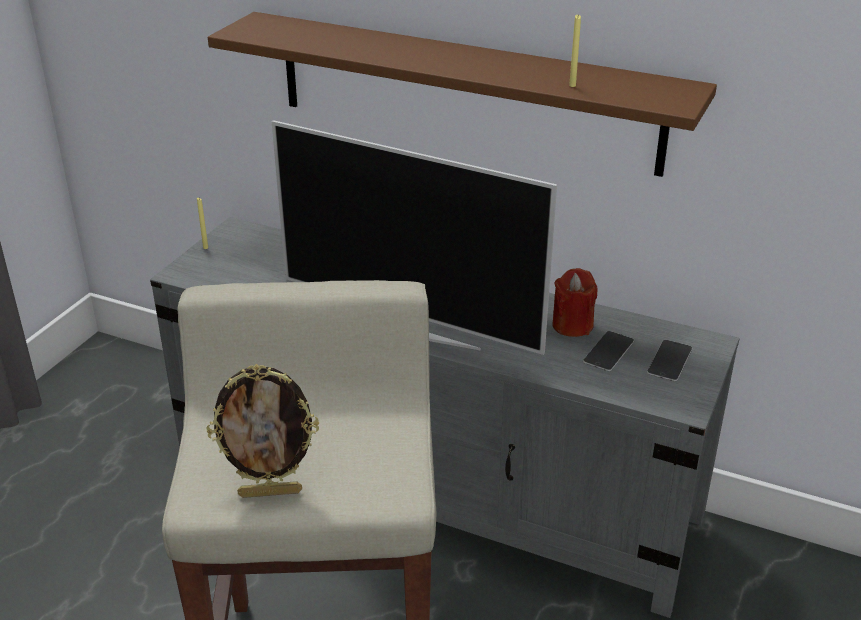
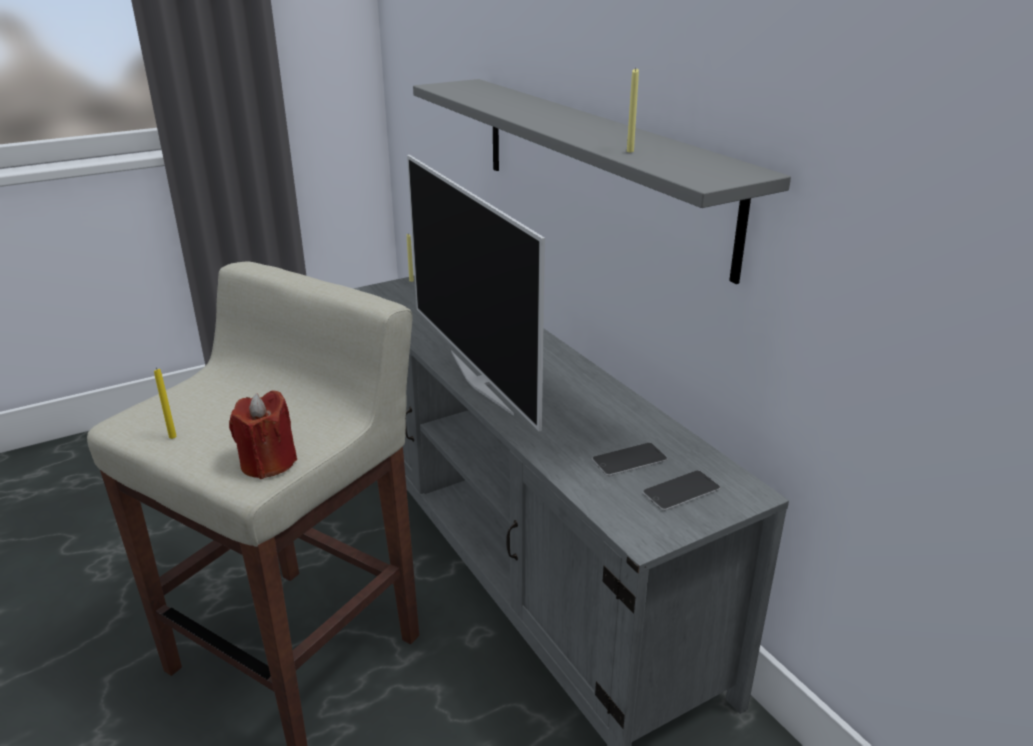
camera: 35 degrees right, 5 degrees down
(270, 492) = (172, 436): picture frame -> yellow candle
(465, 92) = (597, 167): brown shelf -> grey shelf
(572, 325) = (623, 426): red candle -> red candle (268, 463)

